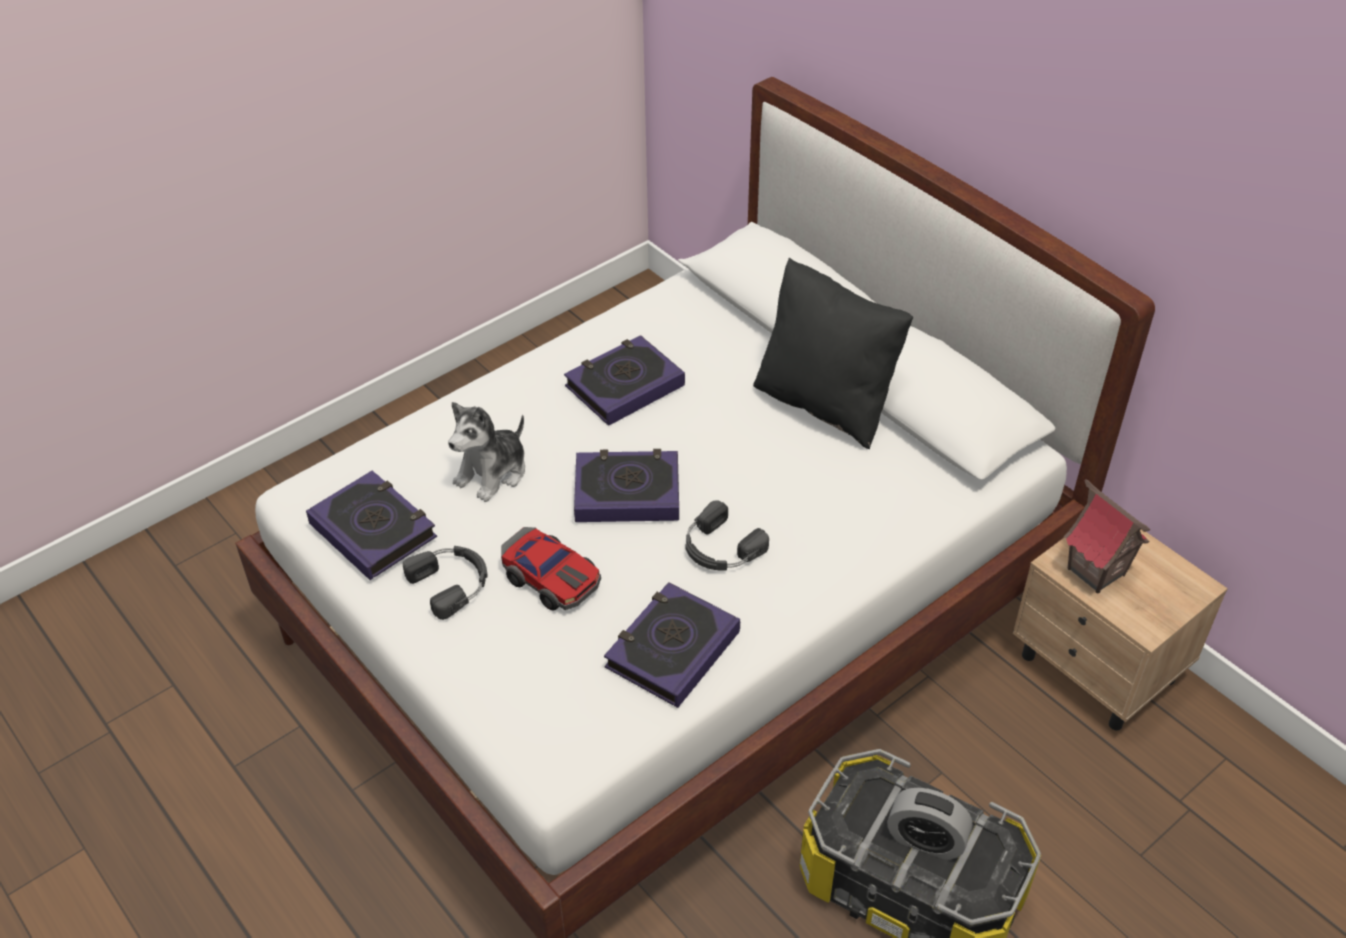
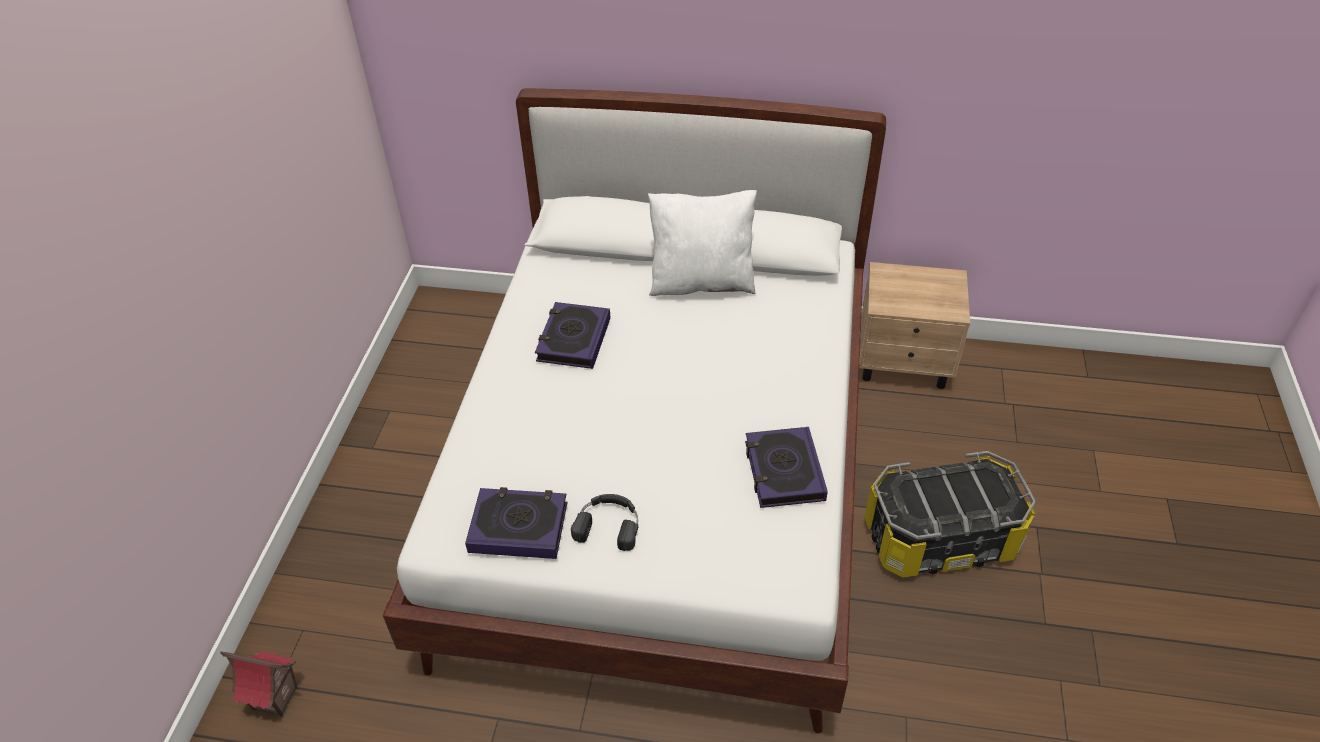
camera: 40 degrees left, 0 degrees up
(493, 473) = (554, 441): plush toy -> none
(551, 578) = (666, 479): toy car -> none
(627, 492) = (651, 400): book -> none
(720, 548) = (741, 398): black headphones -> none
(825, 403) = (701, 282): black pillow -> white pillow
(926, 840) = (958, 496): alarm clock -> none
(1095, 572) = (903, 299): toy house -> toy house (275, 699)

